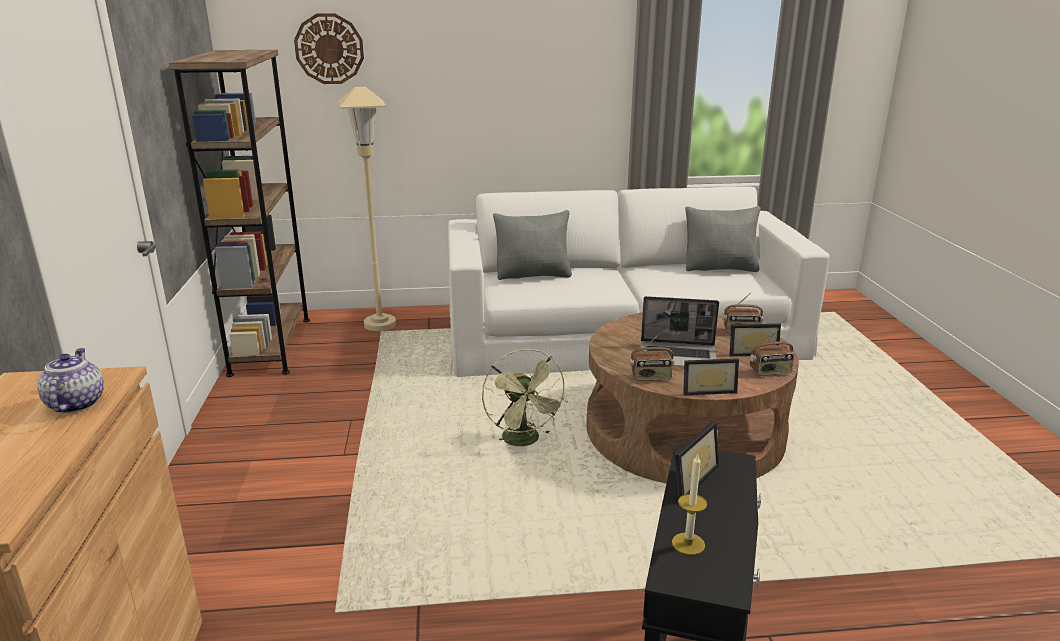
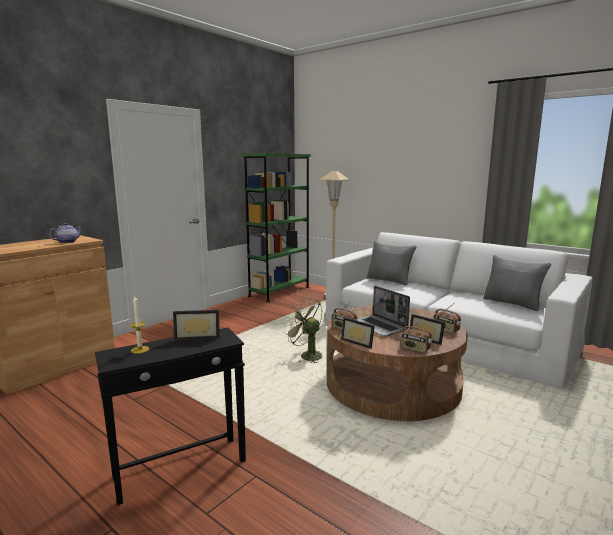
camera: 45 degrees right, 10 degrees down
(271, 346) = (279, 291): brown bookcase -> green bookcase
(329, 49) = (336, 155): wall clock -> none
(525, 441) = (306, 355): green fan -> green fan turned 105 degrees clockwise

